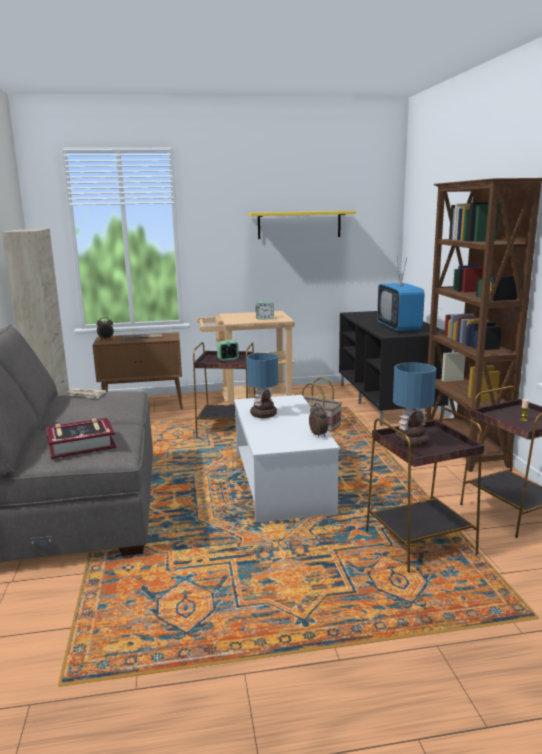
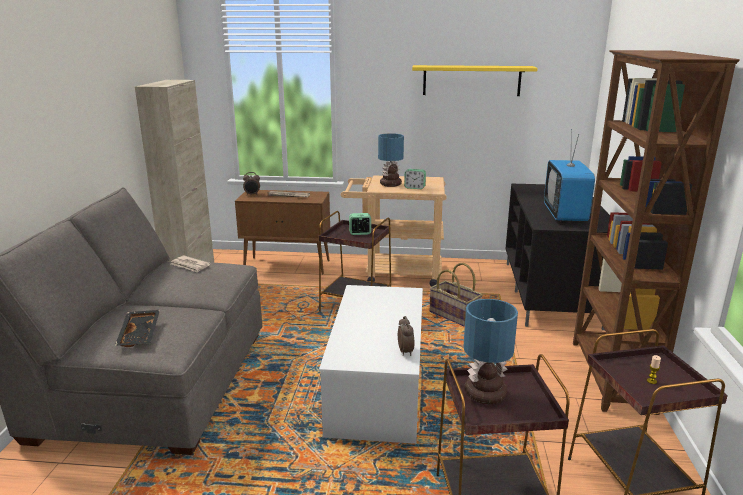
camera: 15 degrees right, 5 degrees up
(81, 444) = (140, 334): book -> black tray
(263, 415) = (363, 312): table lamp -> table lamp (390, 184)

